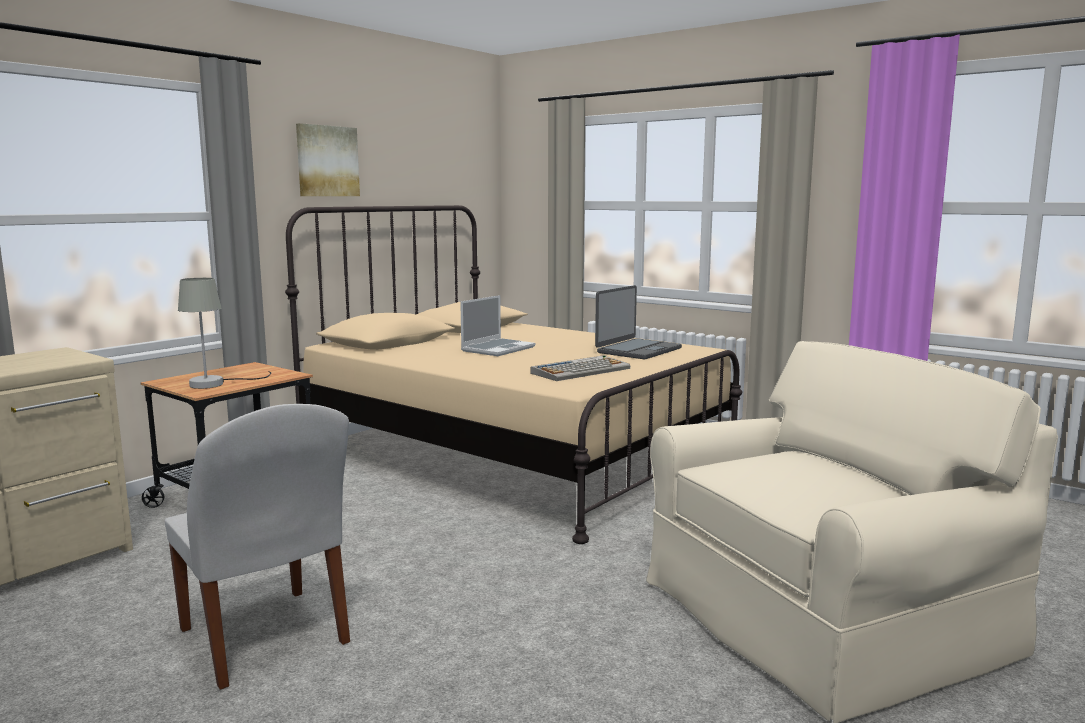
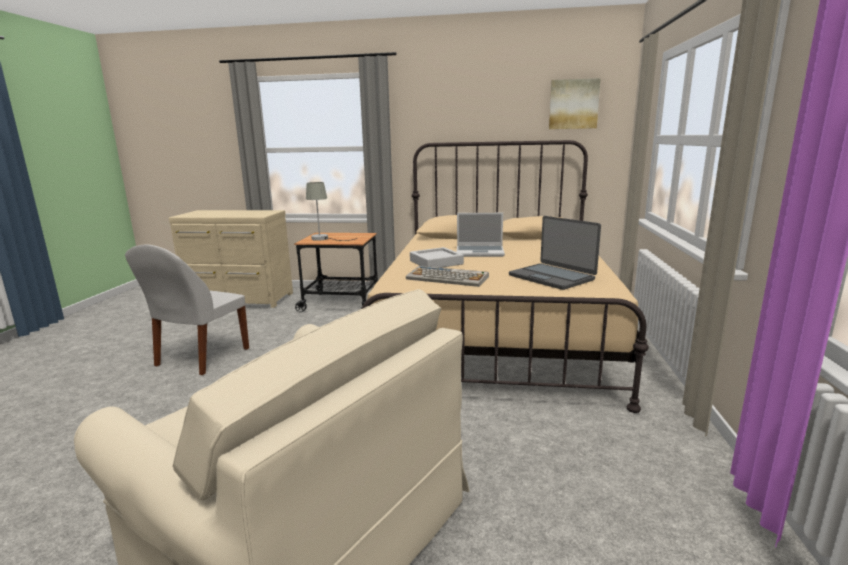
camera: 60 degrees right, 5 degrees up
(327, 161) = (452, 112): picture -> picture (573, 104)
(507, 364) = (436, 262): none -> grey tray
(638, 350) = (552, 277): laptop -> laptop turned 45 degrees clockwise

